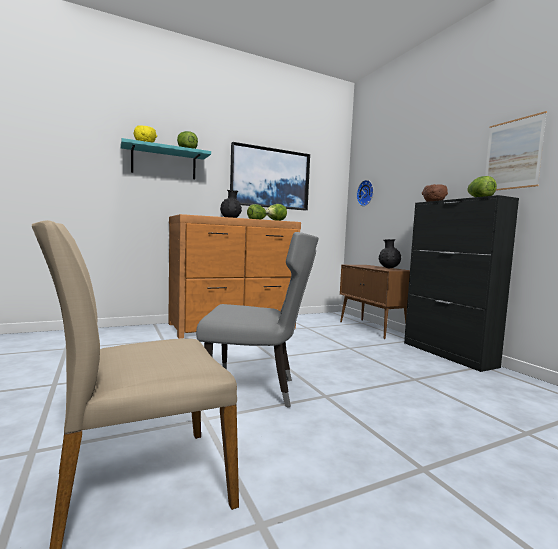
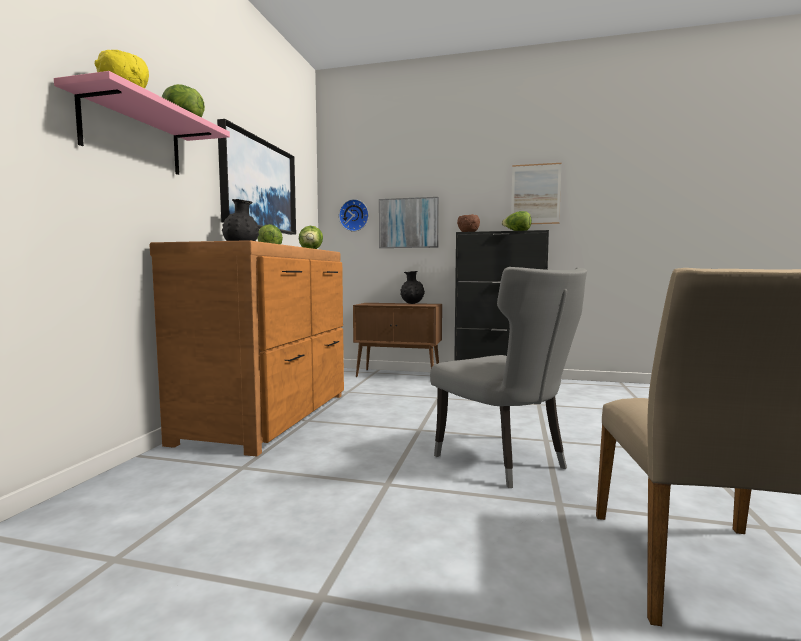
camera: 50 degrees left, 0 degrees up
(164, 163) = (133, 136): turquoise shelf -> pink shelf
(255, 390) = (505, 462): grey chair -> grey chair turned 105 degrees clockwise
(399, 196) = (408, 223): none -> picture

